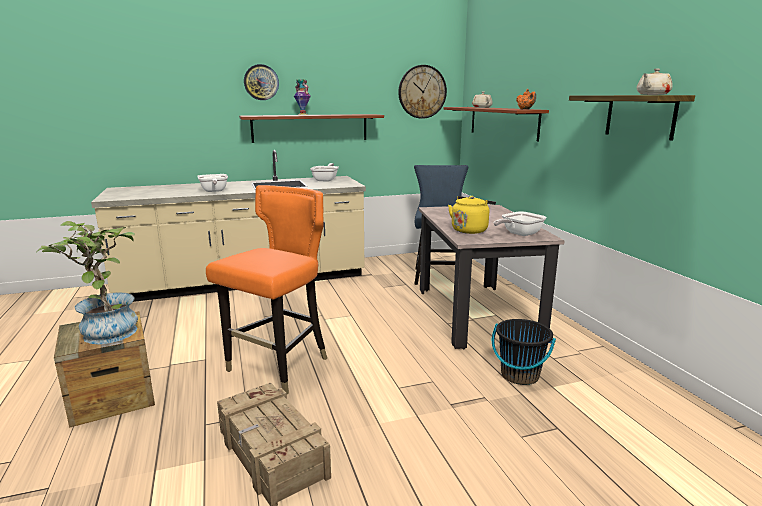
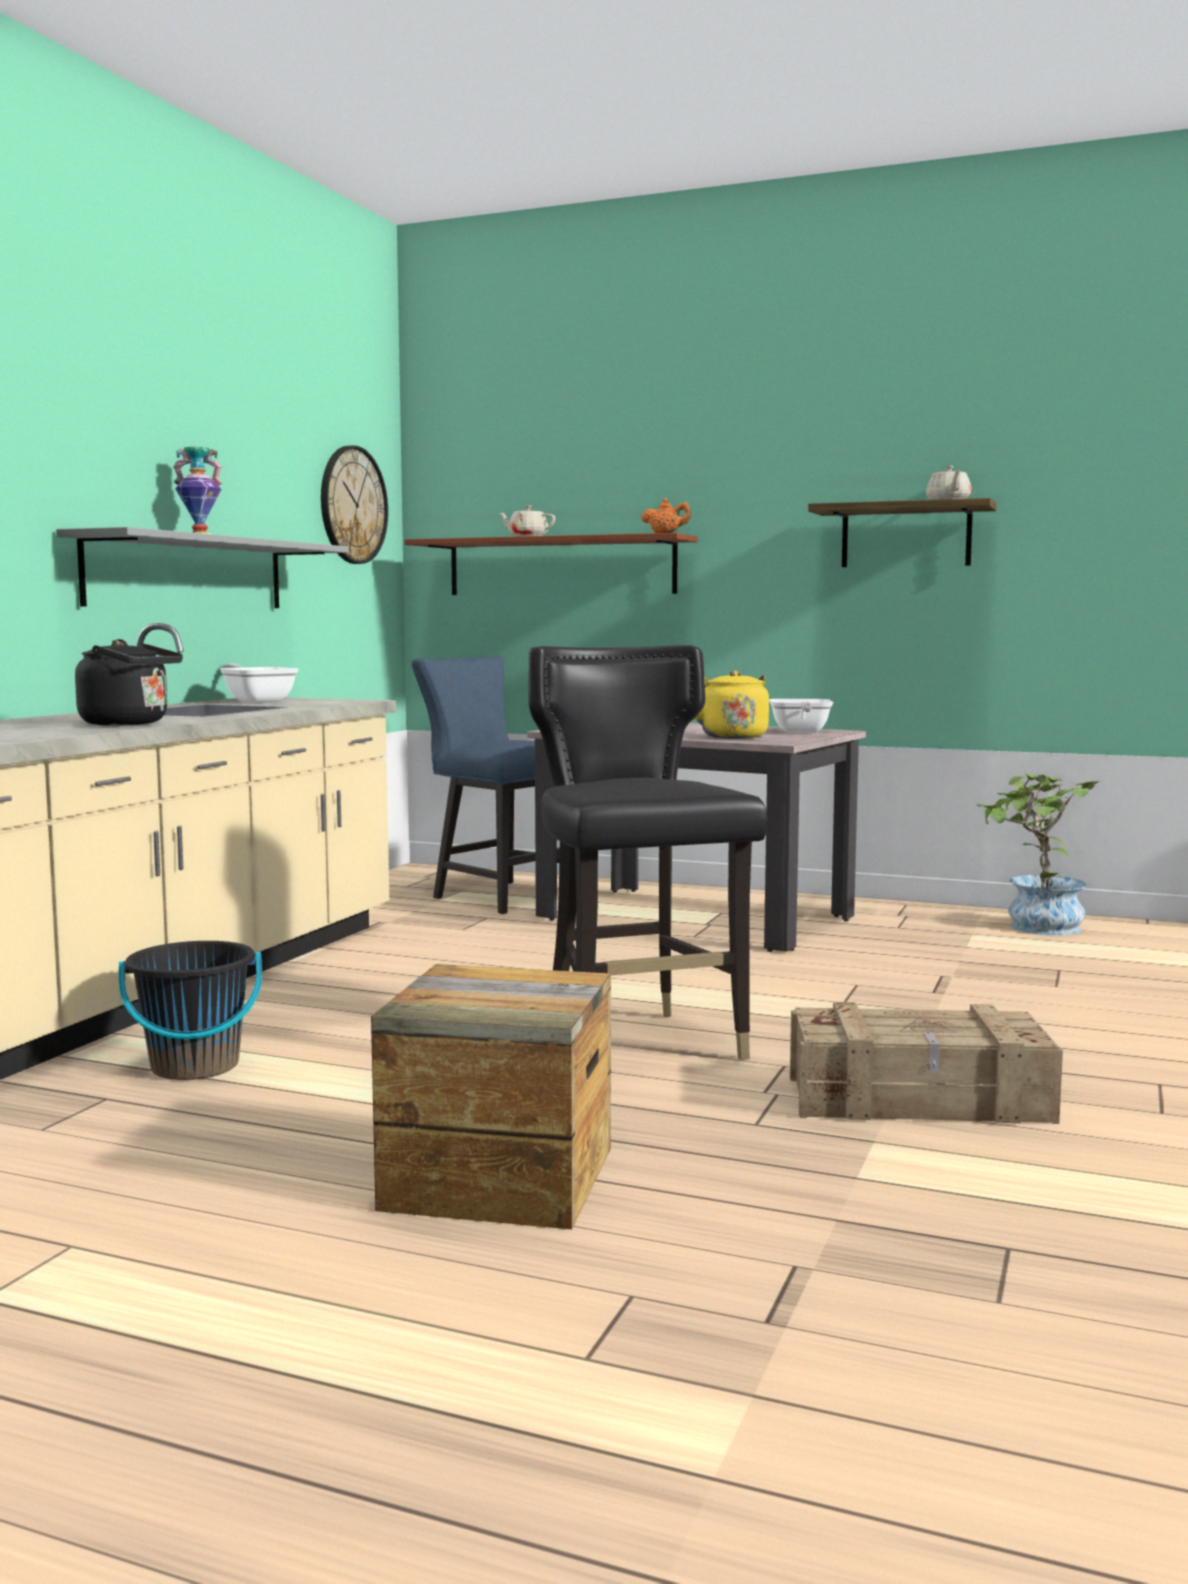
camera: 50 degrees left, 10 degrees down
(106, 330) = (502, 989): potted plant -> potted plant (1036, 928)
(214, 191) = (130, 723): frying pan -> black kettle
(261, 82) = (99, 445): wall clock -> none
(279, 367) = (638, 1045): orange chair -> black chair
(310, 128) = (187, 573): brown shelf -> grey shelf
(519, 375) = (914, 949): black bucket -> black bucket (195, 1066)

